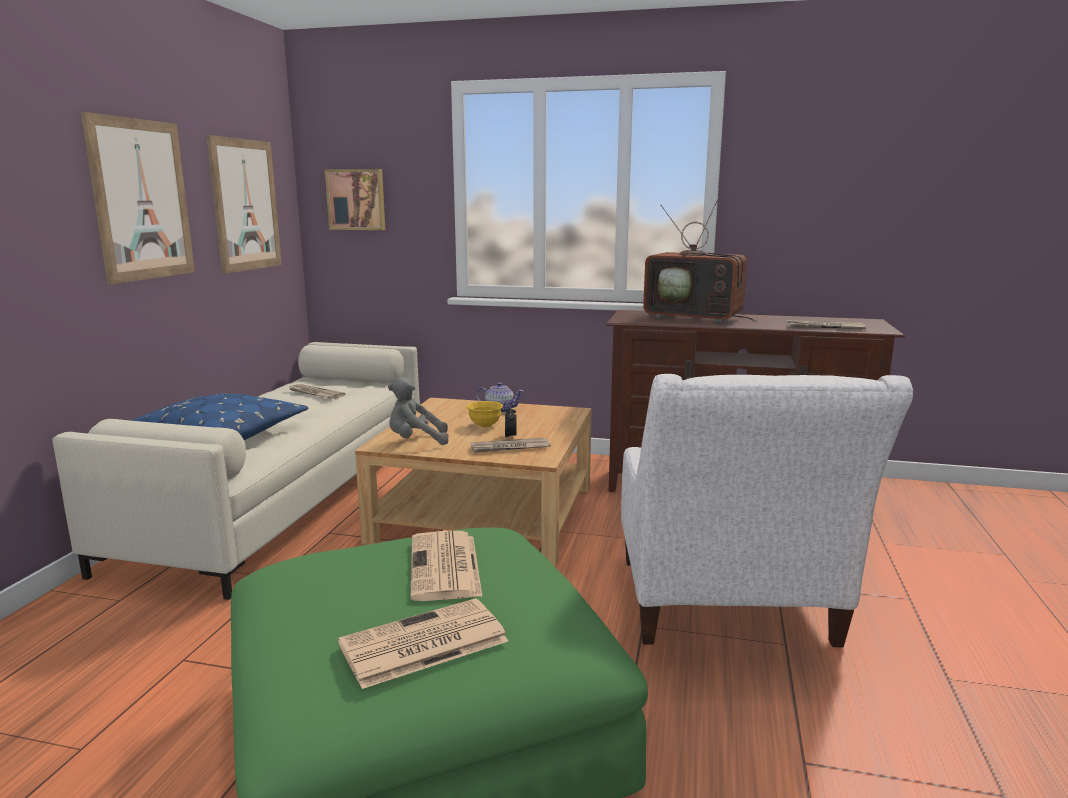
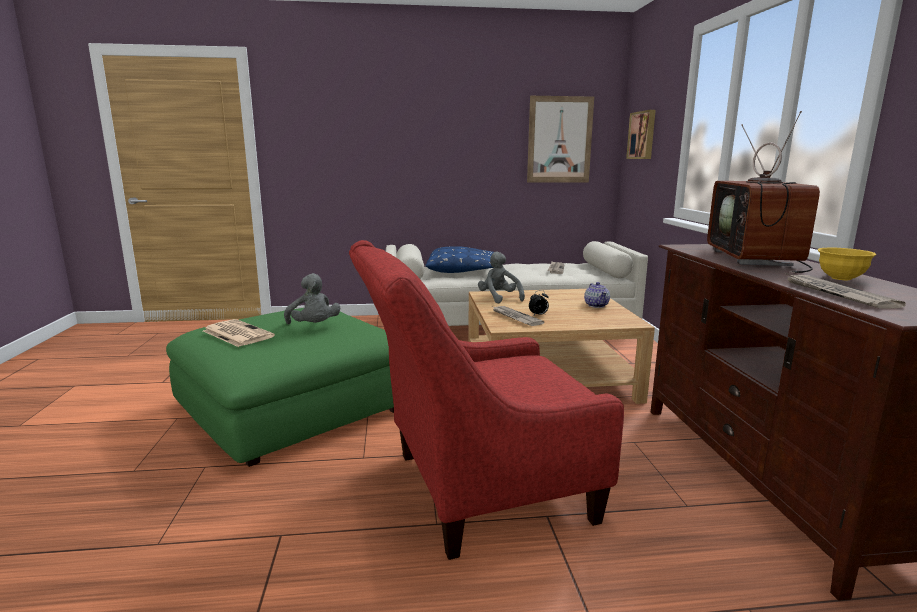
camera: 70 degrees right, 0 degrees up
(142, 200) = (468, 135): picture -> none
(445, 567) = (314, 327): newspaper -> grey plush toy
(485, 425) = (554, 306): yellow bowl -> yellow bowl (841, 278)
(727, 610) = (475, 489): white armchair -> red armchair

